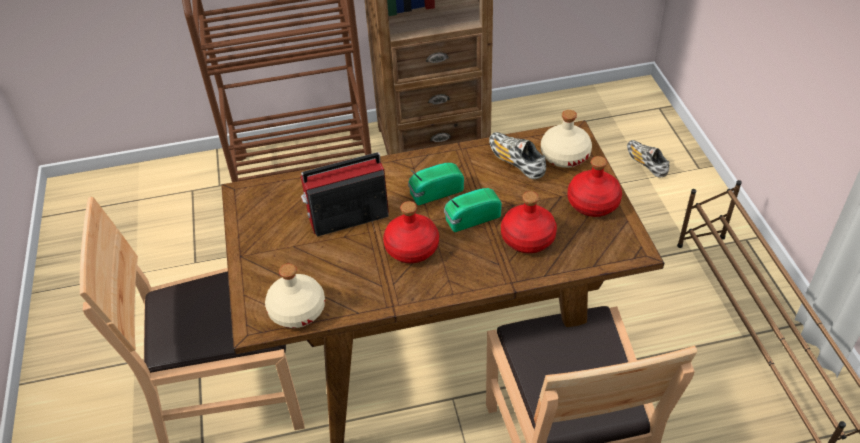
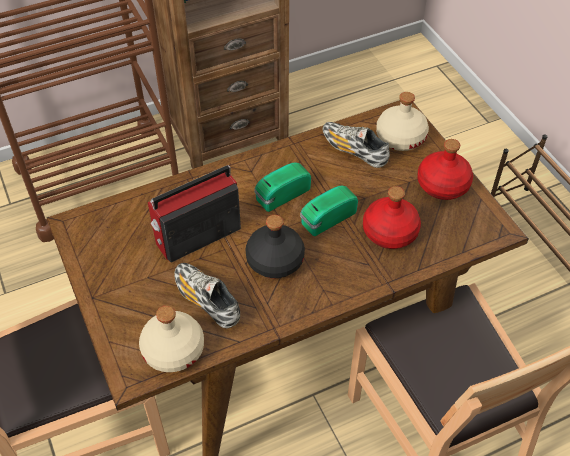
camera: 15 degrees left, 5 degrees up
(411, 248) = (274, 260): red bottle -> black bottle
(646, 163) = (438, 124): shoe -> shoe (207, 301)

